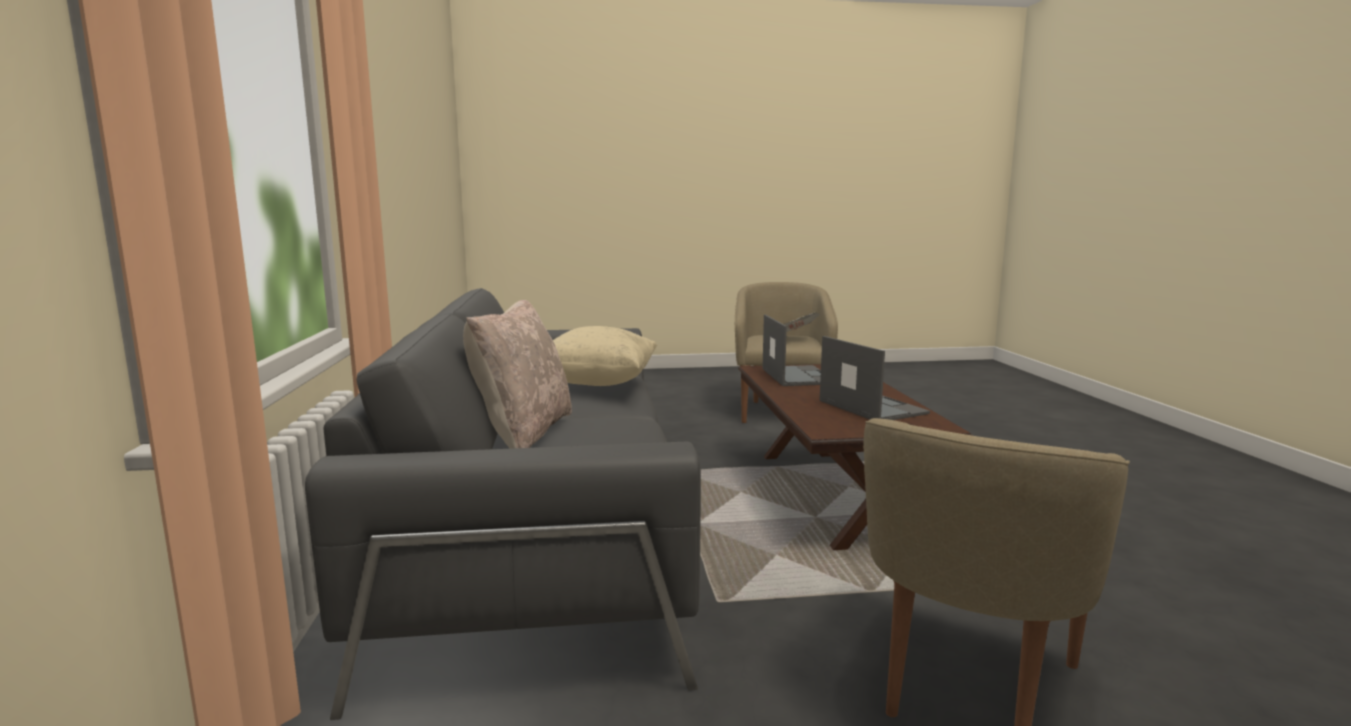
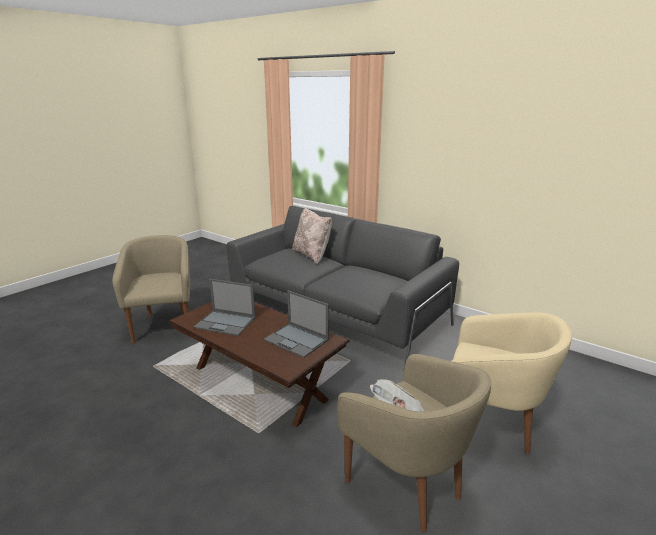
camera: 135 degrees right, 10 degrees up
(597, 384) = (349, 279): beige pillow -> none
(659, 407) = (491, 426): none -> beige armchair

